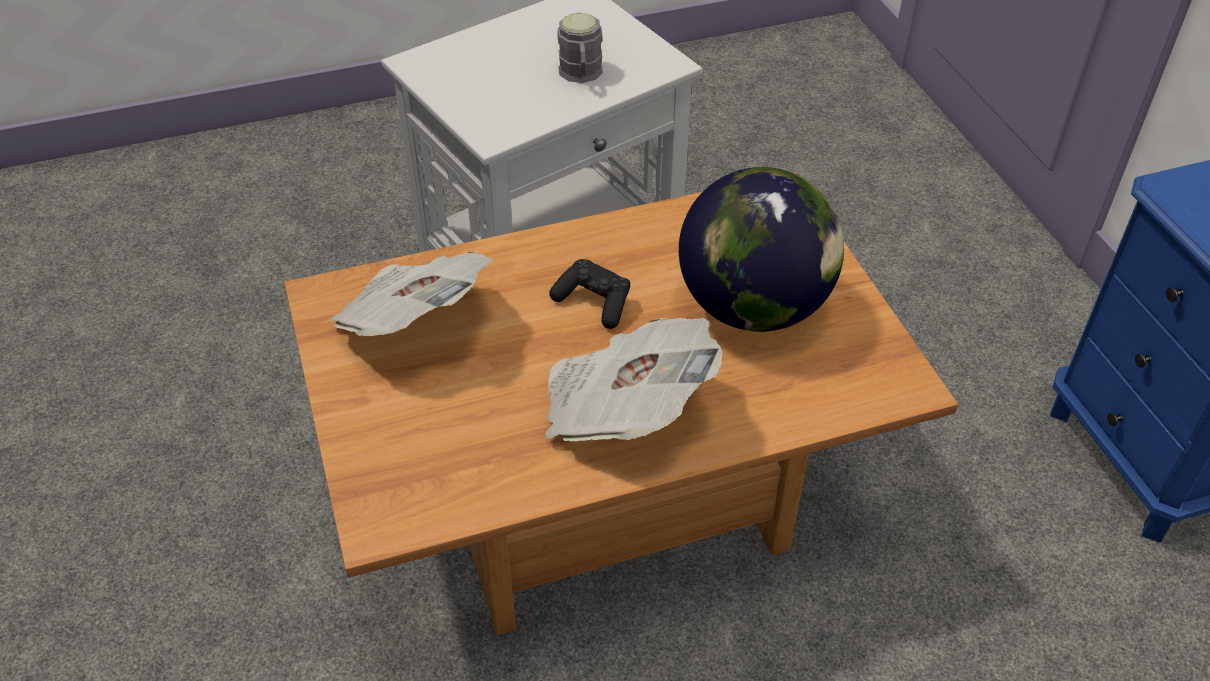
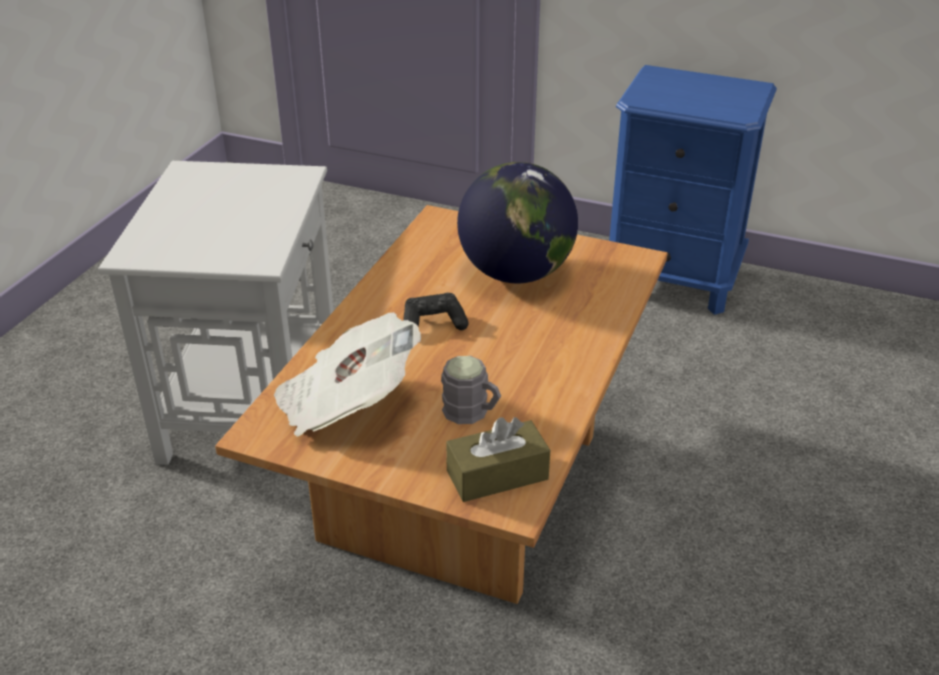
camera: 50 degrees left, 10 degrees down
(411, 487) = (497, 475): none -> brown tissue box
(581, 75) = (260, 205): grey mug -> grey mug (472, 413)
(624, 409) = (537, 358): newspaper -> none

